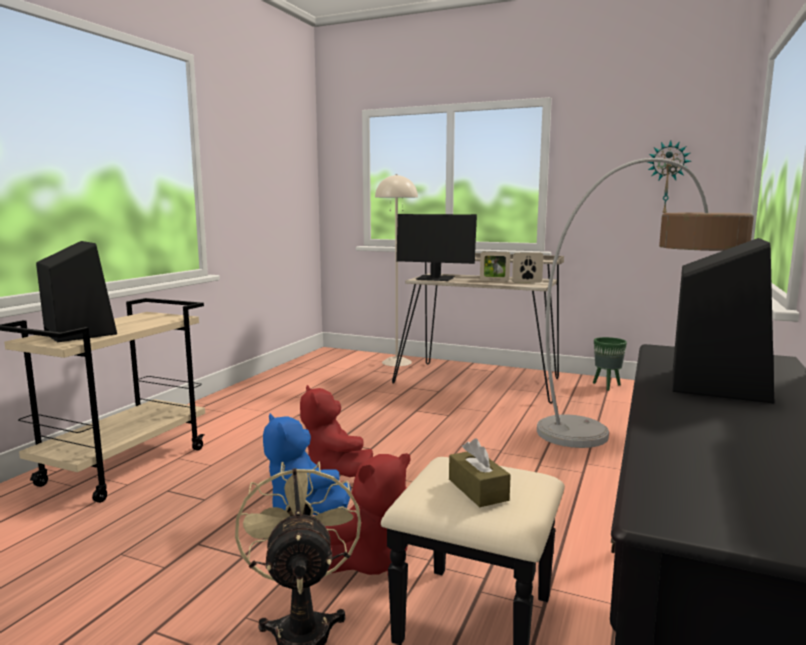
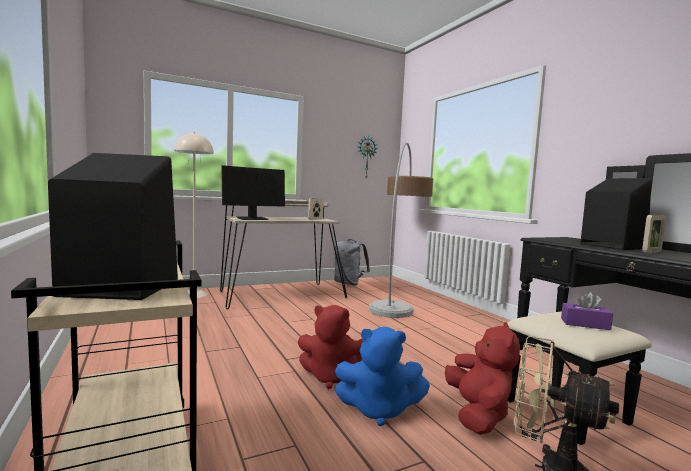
camera: 50 degrees left, 5 degrees down
(478, 490) = (585, 324): brown tissue box -> purple tissue box
(494, 280) = (294, 219): picture frame -> picture frame (651, 252)
(607, 386) = (349, 283): green planter -> grey backpack

